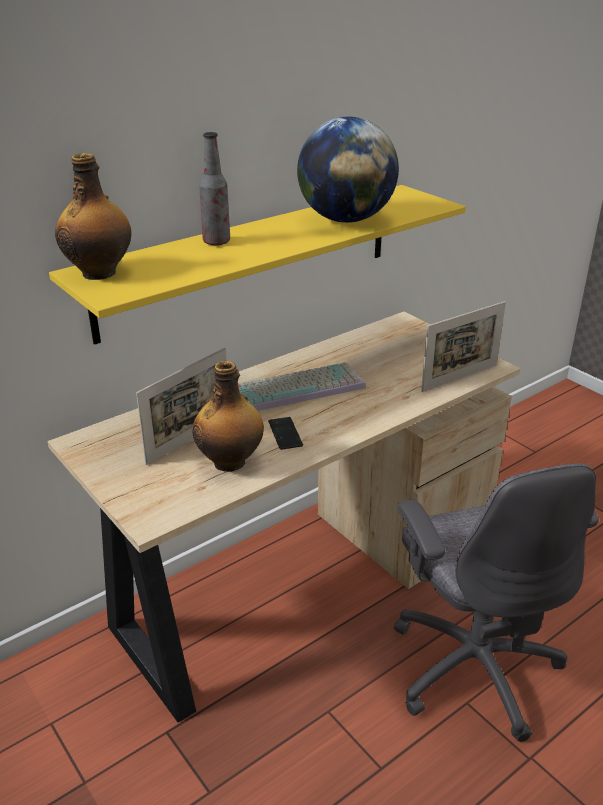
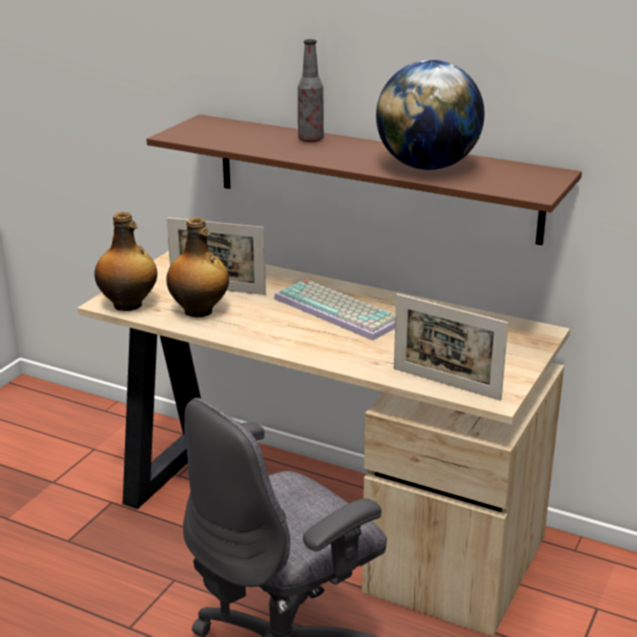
camera: 65 degrees right, 5 degrees down
(100, 272) = (209, 124): bottle -> bottle (129, 305)
(250, 259) = (374, 177): yellow shelf -> brown shelf
(285, 434) = (257, 322): phone -> none

